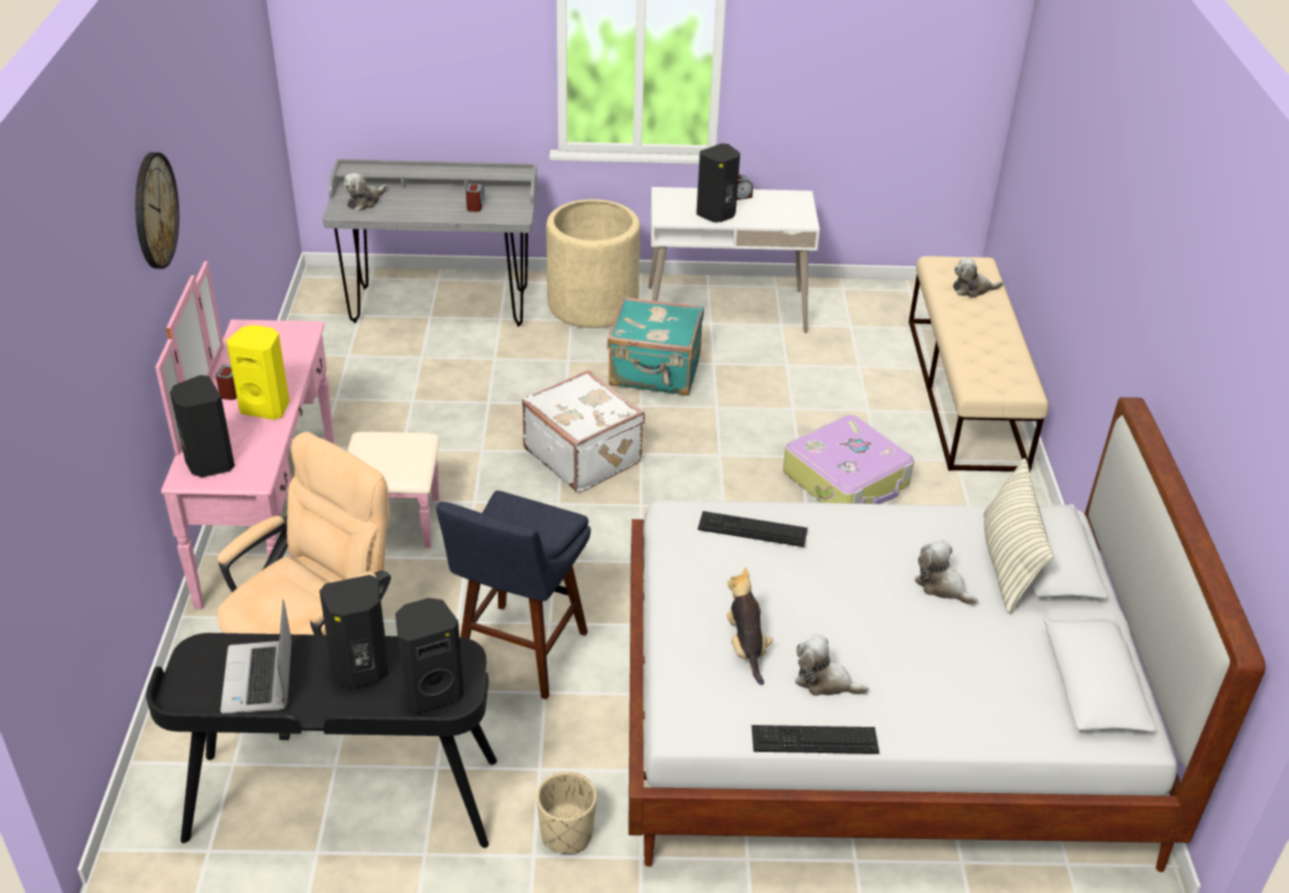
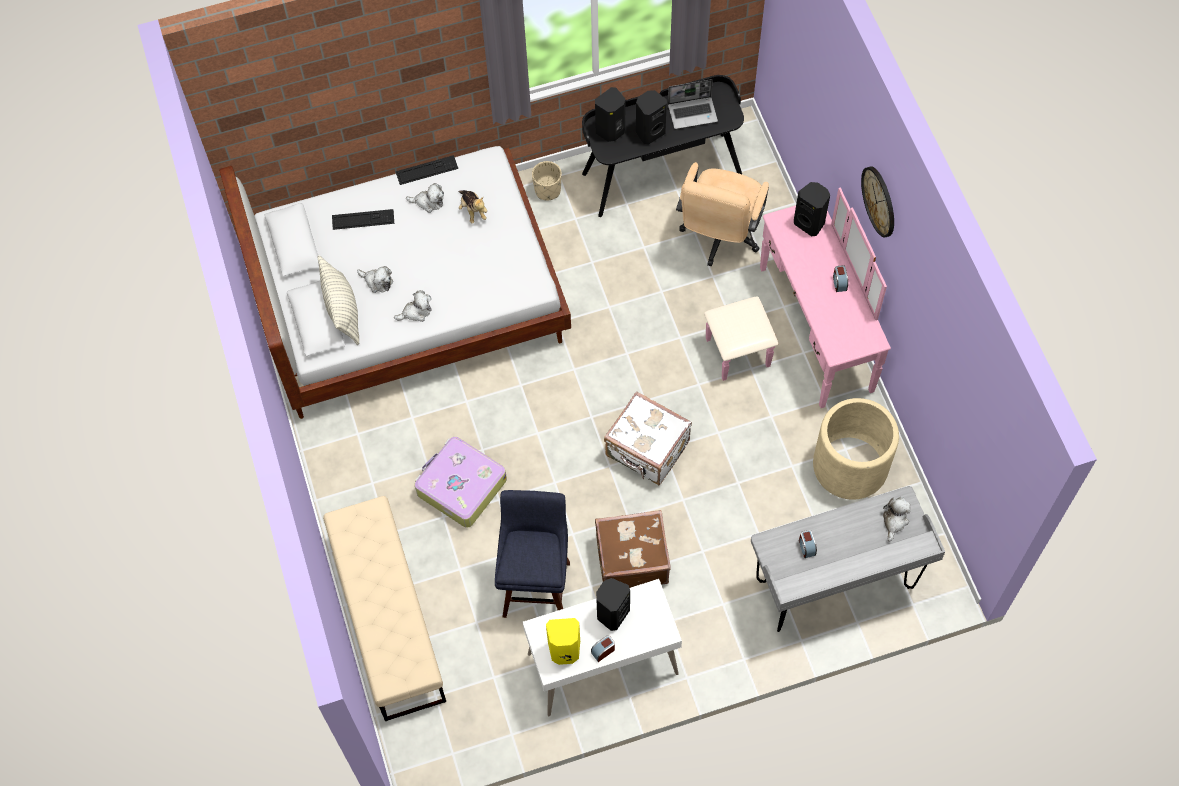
camera: 165 degrees right, 25 degrees up
(259, 680) = (693, 113): laptop -> laptop turned 105 degrees clockwise
(266, 407) = (809, 275): yellow speaker -> yellow speaker (564, 651)
(518, 656) = (616, 279): blue stool -> blue stool (537, 583)
(592, 304) = (714, 632): beige planter -> beige planter (850, 466)
(655, 372) = (631, 559): turquoise suitcase -> brown suitcase
(752, 529) = (490, 286): keyboard -> keyboard (363, 219)
(972, 289) = (390, 640): plush toy -> plush toy (416, 312)

